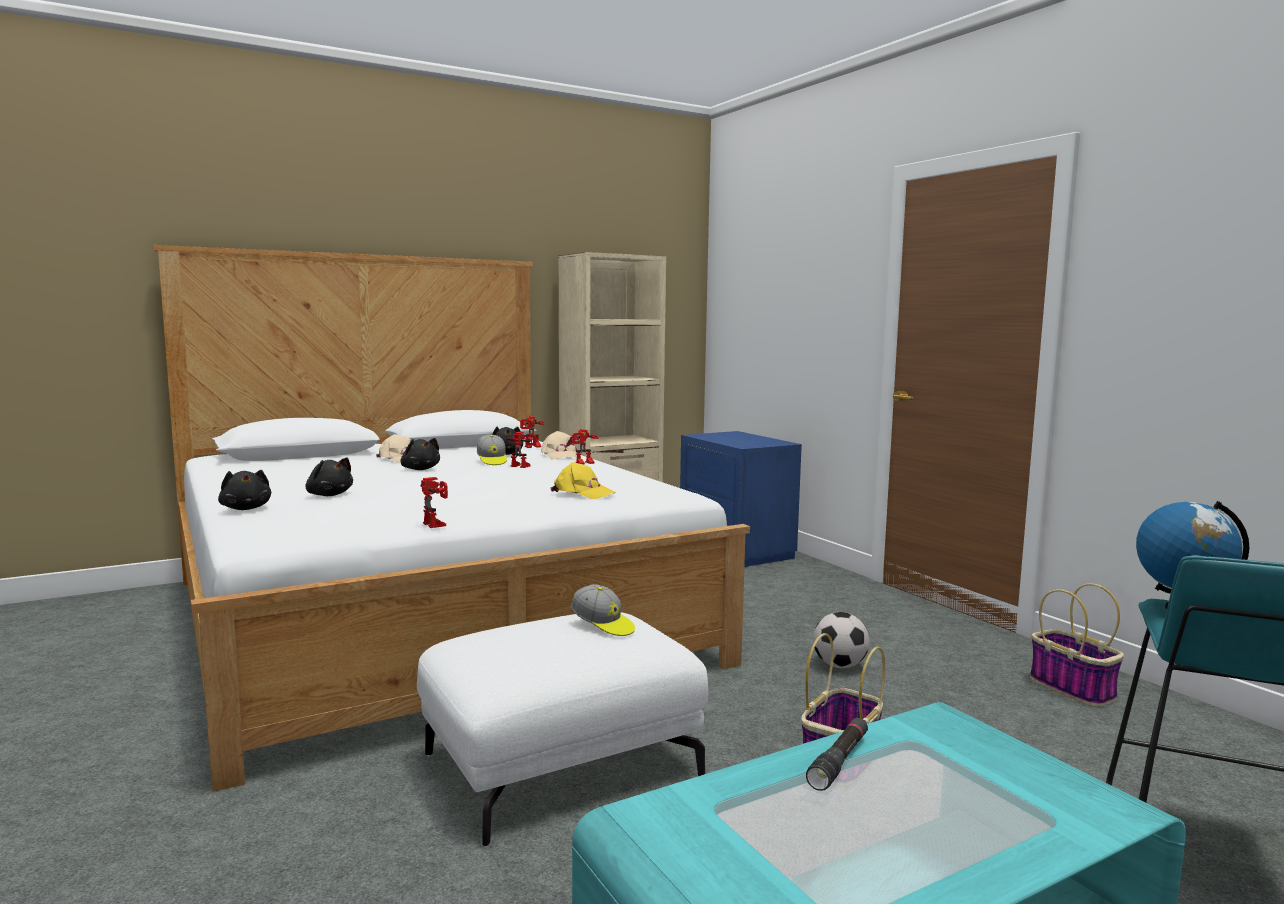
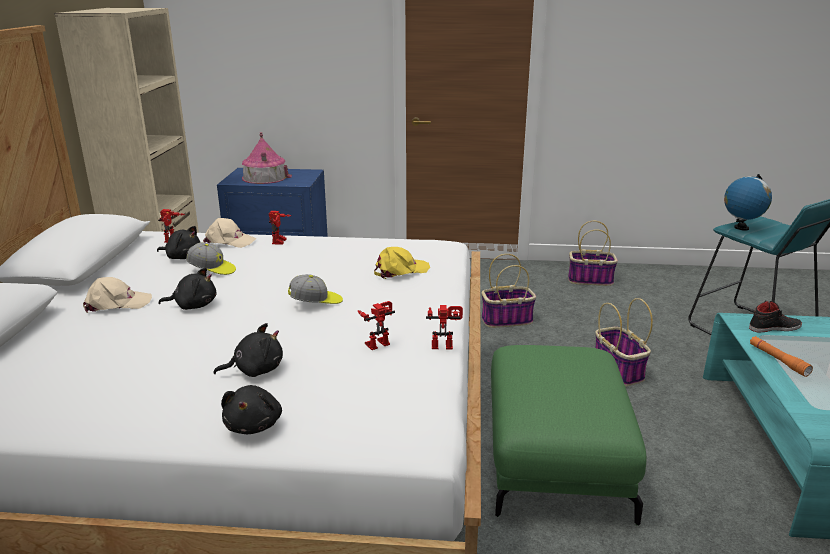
camera: 55 degrees left, 15 degrees up
(246, 508) = (254, 425): black plush toy -> black plush toy turned 90 degrees clockwise
(522, 466) = (257, 264): toy robot -> toy robot (377, 342)
(561, 764) = (554, 461): white ottoman -> green ottoman
(603, 626) = (556, 359): cap -> cap (316, 302)
(731, 438) = (265, 177): none -> toy house
(839, 666) = (507, 320): football -> basket
(839, 761) = (778, 360): black flashlight -> orange flashlight
(967, 748) = (774, 327): none -> black shoe

